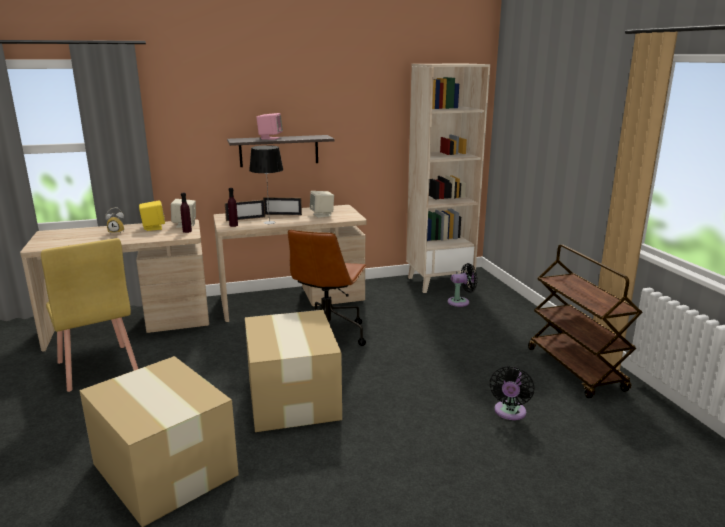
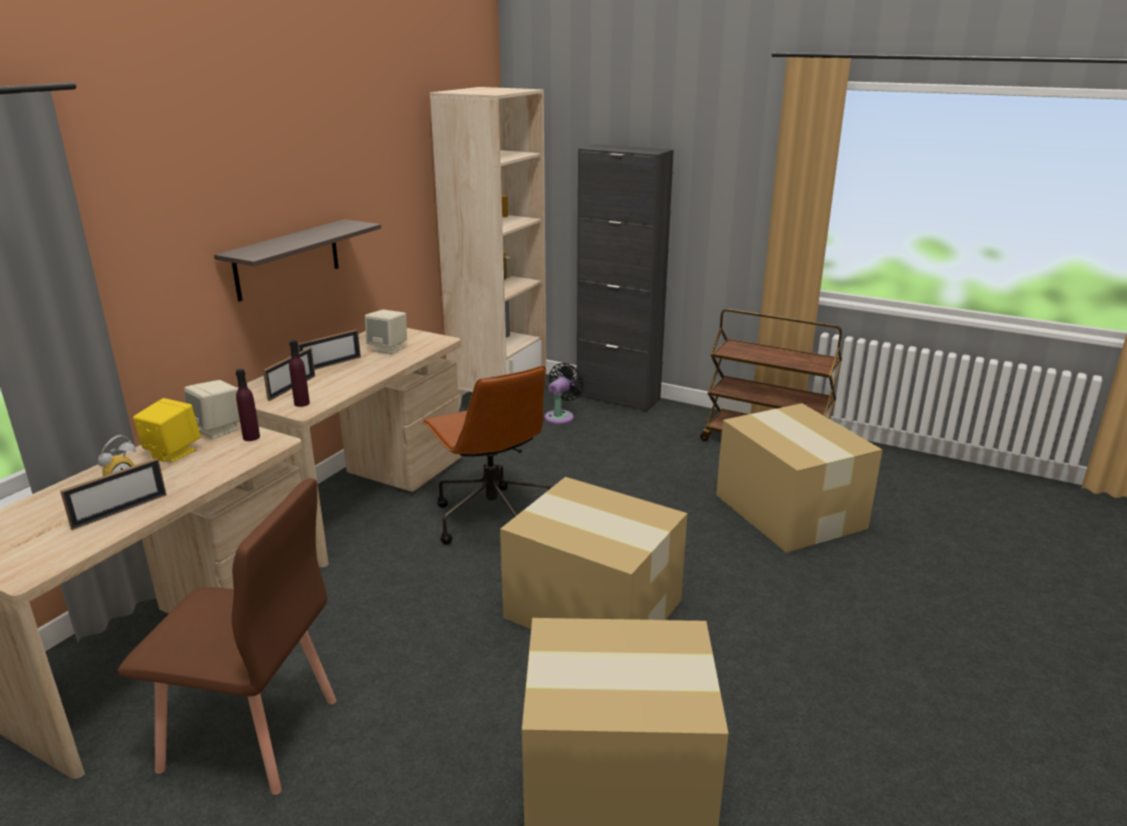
camera: 45 degrees left, 5 degrees up
(96, 240) = (120, 511): none -> picture frame
(97, 367) = (251, 735): yellow chair -> brown chair
(269, 222) = (343, 382): table lamp -> none
(270, 138) = (288, 241): pink speaker -> none
(509, 413) = (789, 510): black fan -> cardboard box
(517, 305) = (618, 398): none -> black cabinet

